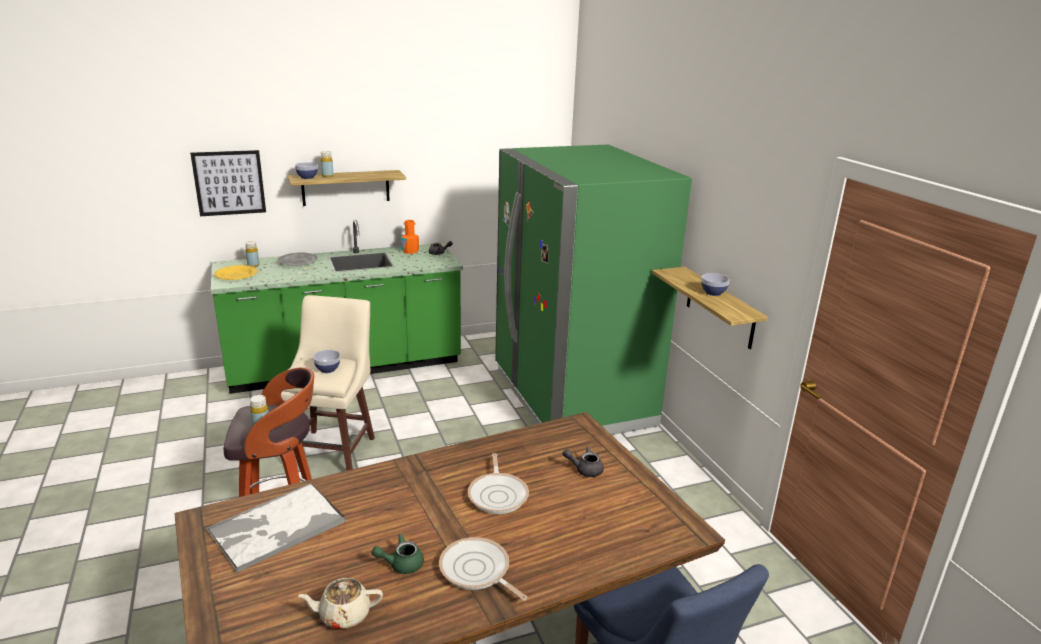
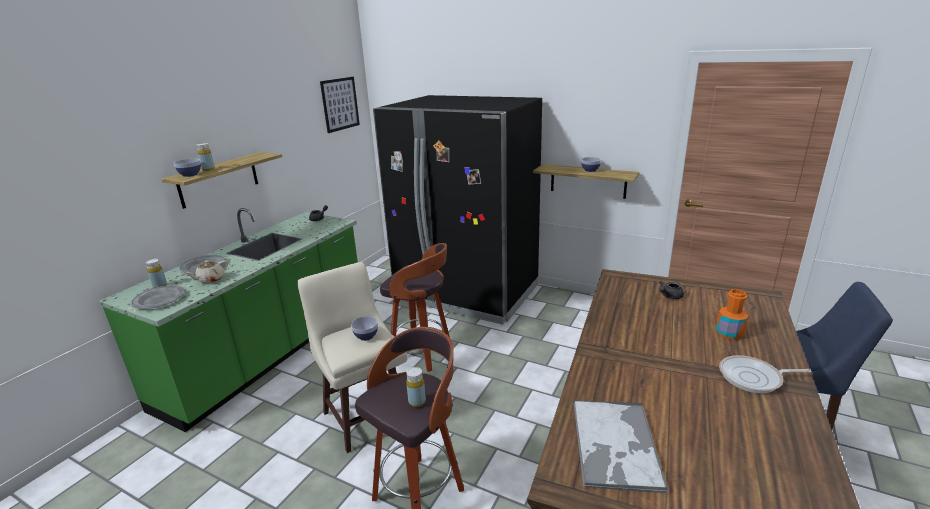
camera: 40 degrees left, 0 degrees up
(229, 183) = (98, 202): picture -> picture (340, 104)
(236, 275) = (160, 299): yellow plate -> grey plate
(343, 615) = (769, 456): beige teapot -> beige teapot (210, 279)
(401, 564) = (720, 405): green teapot -> none
(410, 251) = (292, 225): orange bottle -> orange bottle (729, 333)
(444, 430) = (423, 354): none -> stool
(498, 494) = (668, 334): frying pan -> none
(571, 398) = (467, 293): green fridge -> black fridge

